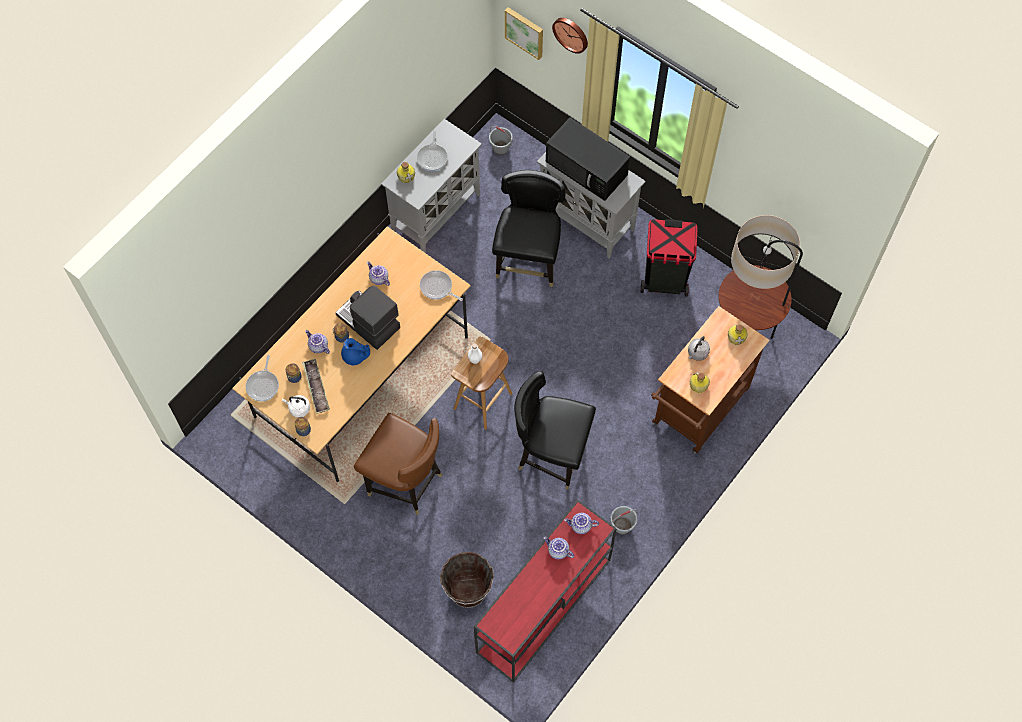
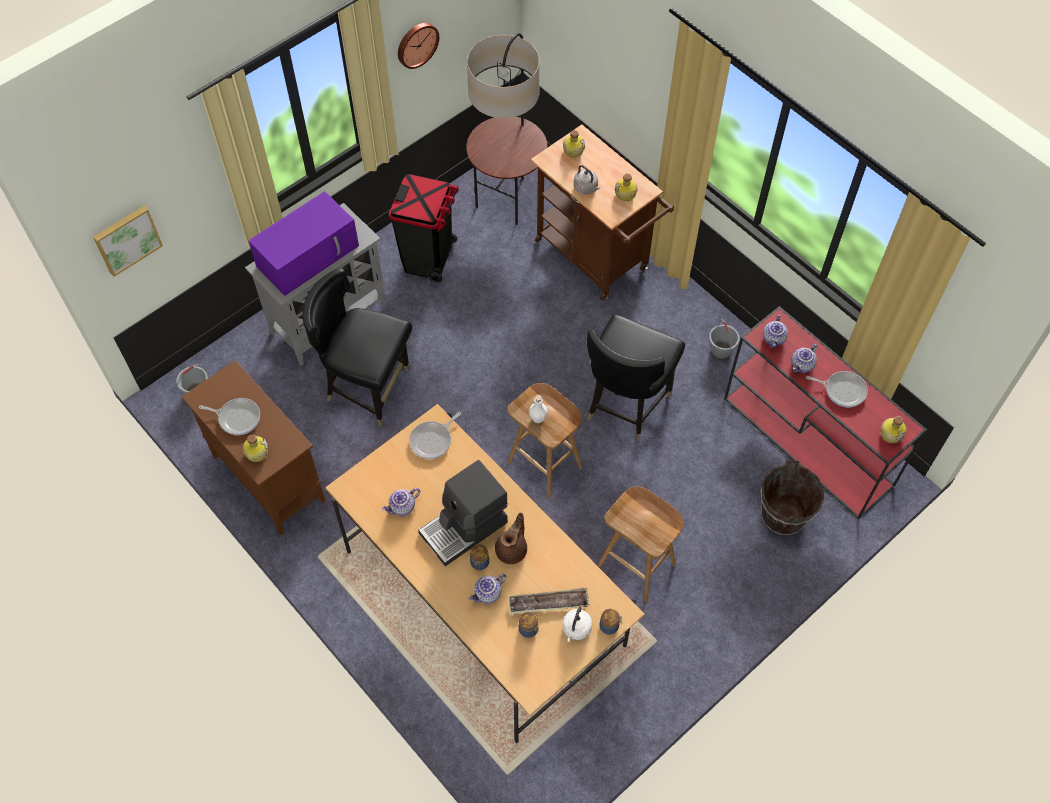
camera: 80 degrees left, 5 degrees down
(263, 385) = (533, 671): frying pan -> frying pan (842, 390)
(355, 356) = (512, 549): blue teapot -> brown teapot
(405, 482) = (638, 565): brown chair -> brown stool
(436, 212) = (268, 478): grey cabinet -> brown cabinet
(503, 627) = (891, 433): none -> bottle
(571, 34) = (176, 163): wall clock -> wall clock (416, 44)
(587, 168) = (308, 255): black microwave -> purple microwave

